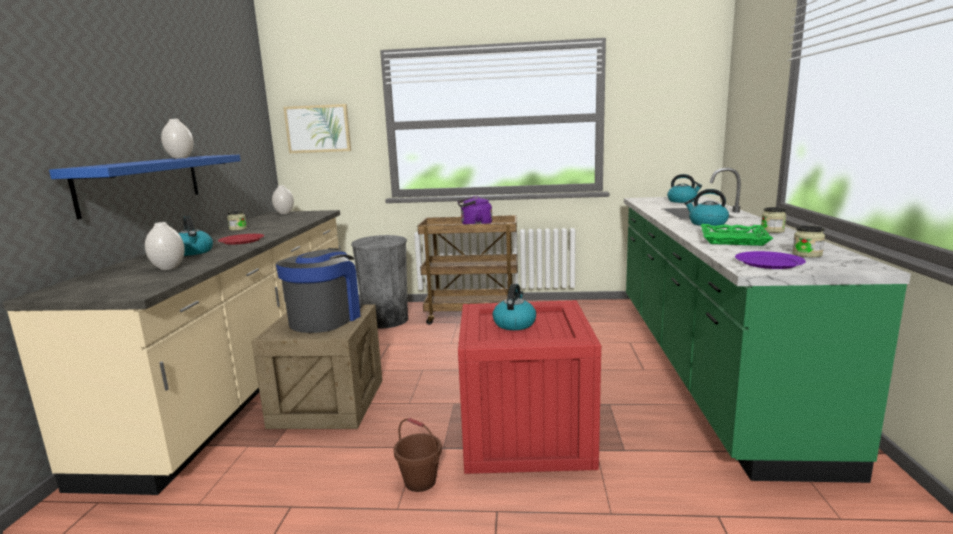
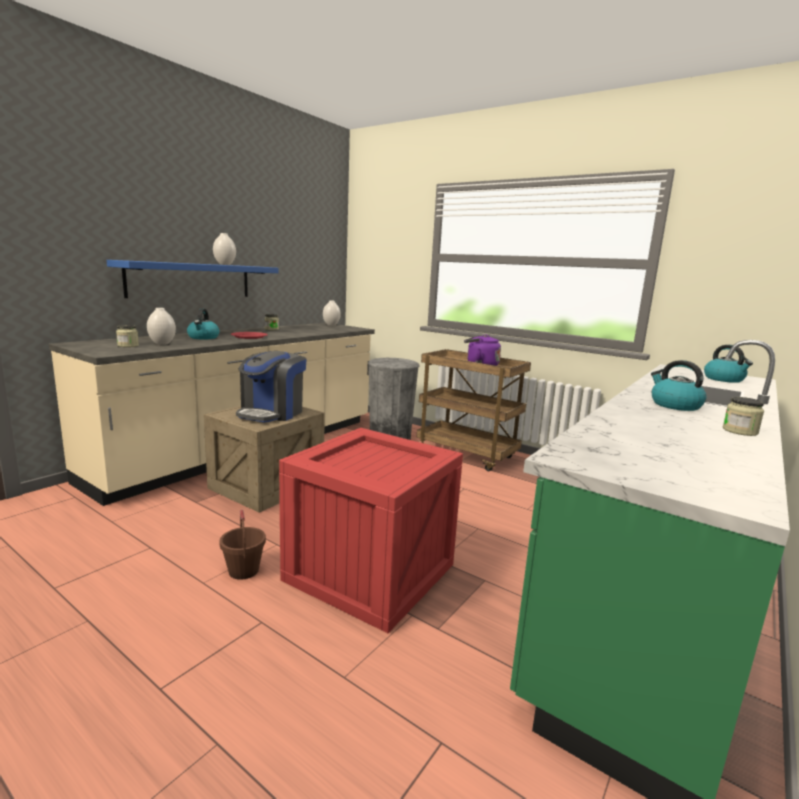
camera: 30 degrees right, 0 degrees up
(318, 129) = (379, 255): picture -> none
(325, 319) = (272, 413): coffee machine -> coffee machine turned 150 degrees clockwise
(514, 323) = (373, 456): kettle -> none
(732, 239) = (650, 426): green tray -> none
(769, 263) = (610, 458): purple plate -> none
(807, 254) = (696, 465): jar -> jar (128, 345)

